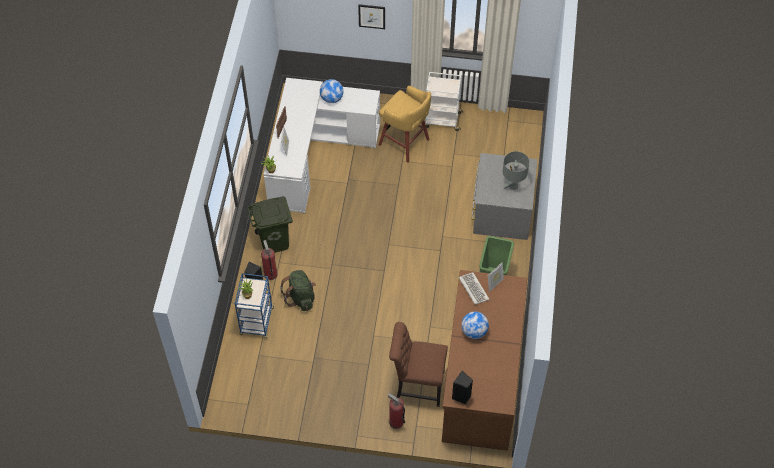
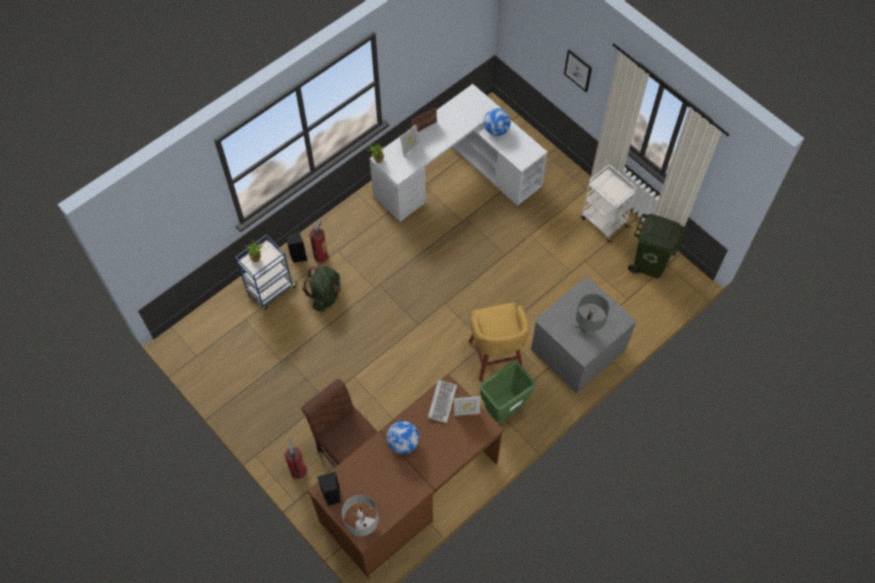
camera: 40 degrees right, 5 degrees up
(274, 242) = (350, 230): green trash can -> green trash can (649, 264)
(405, 143) = (548, 220): yellow stool -> yellow stool (496, 358)
(500, 400) = (363, 528): none -> grey table lamp

